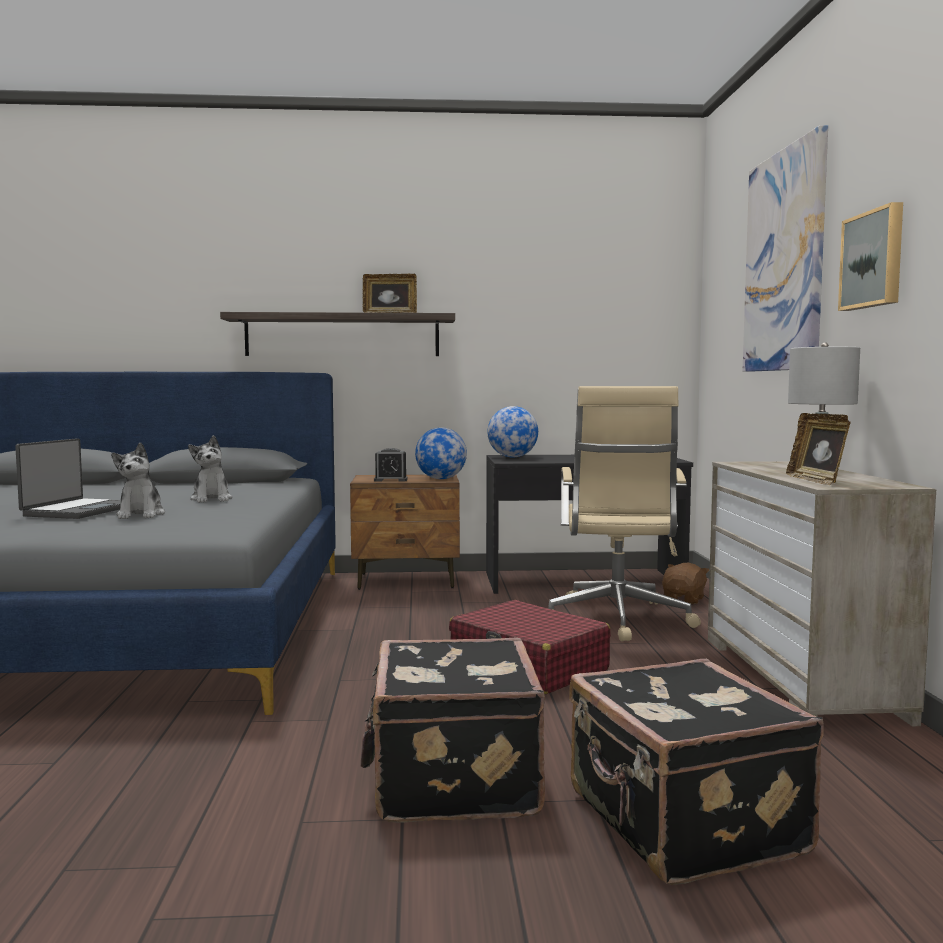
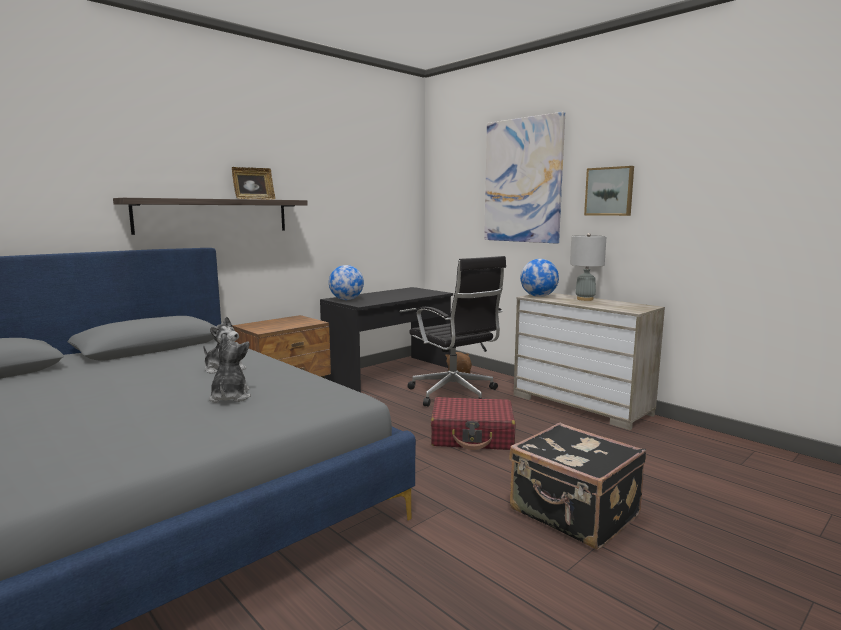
camera: 40 degrees left, 5 degrees up
(78, 511) = (164, 406): laptop -> none
(141, 515) = (230, 397): plush toy -> plush toy turned 135 degrees counterclockwise
(391, 480) = (277, 326): alarm clock -> none
(441, 479) = (307, 321): globe -> globe (538, 296)
(617, 620) = (455, 394): beige office chair -> black office chair
(682, 824) = (681, 493): black suitcase -> none
(816, 480) = (614, 307): picture frame -> none

